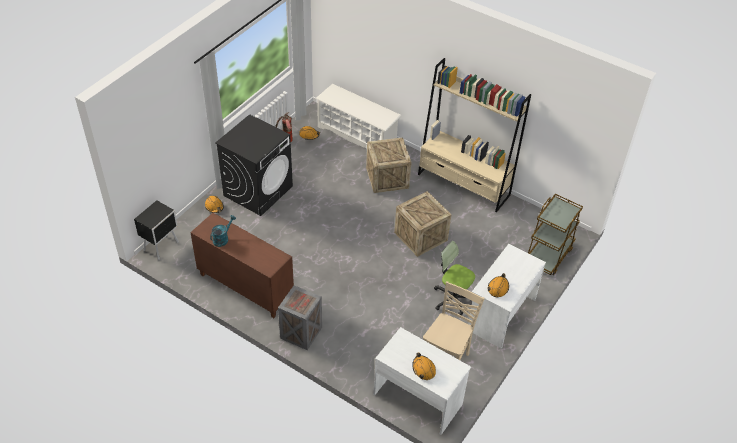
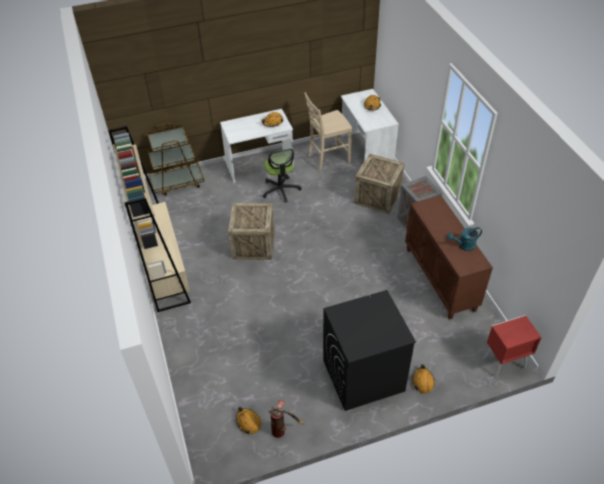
camera: 140 degrees left, 0 degrees up
(162, 246) = (503, 363): black nightstand -> red nightstand
(357, 135) = (197, 388): white shoe rack -> none
(387, 178) = (222, 315): crate -> crate (377, 197)

